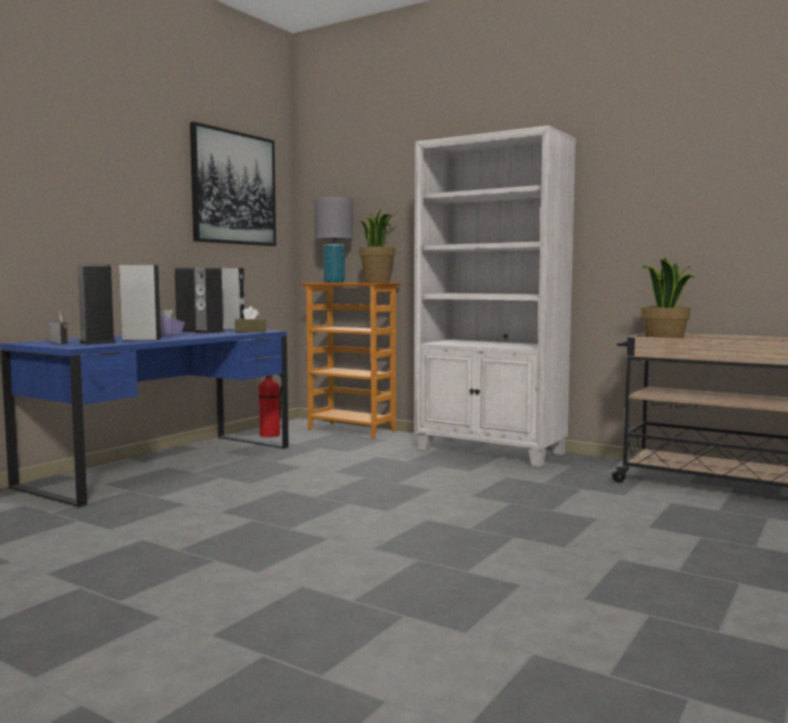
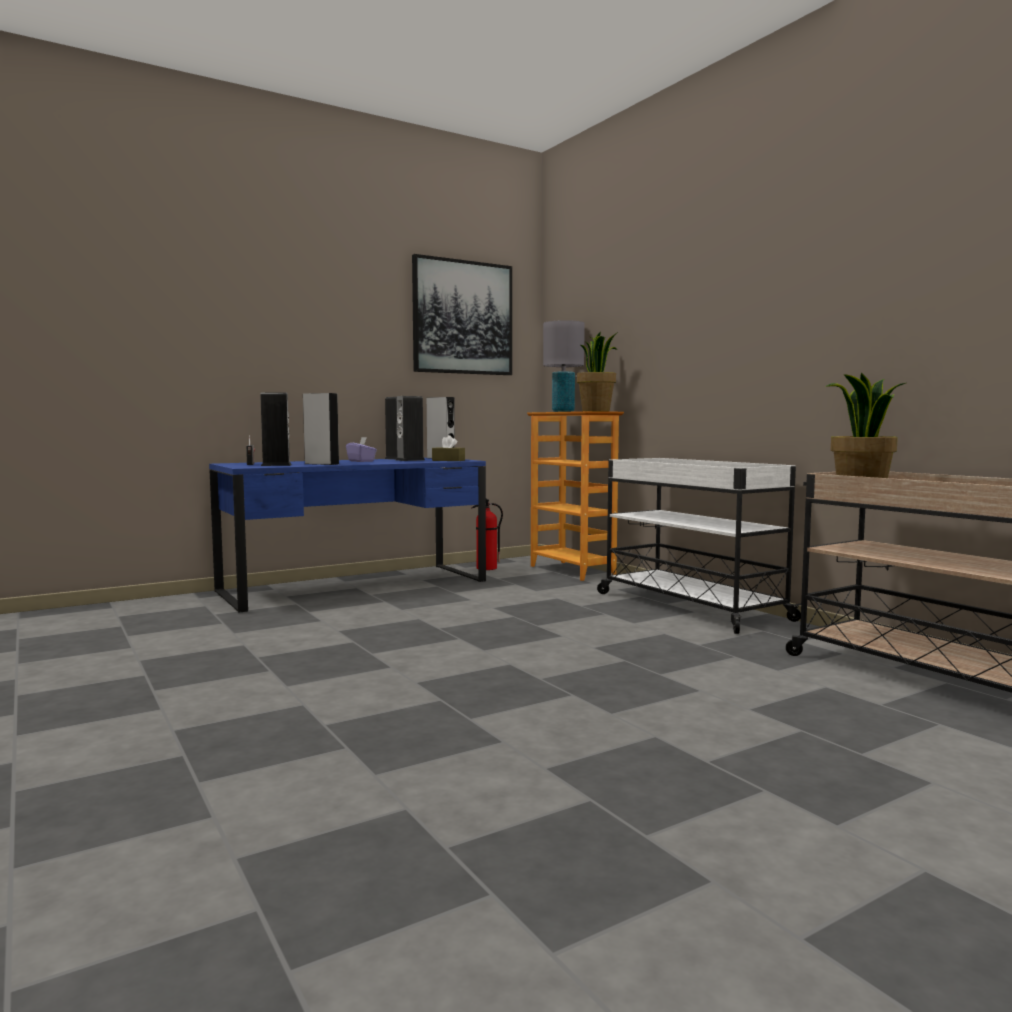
camera: 25 degrees right, 0 degrees up
(490, 451) = (689, 606): white bookcase -> white cart

